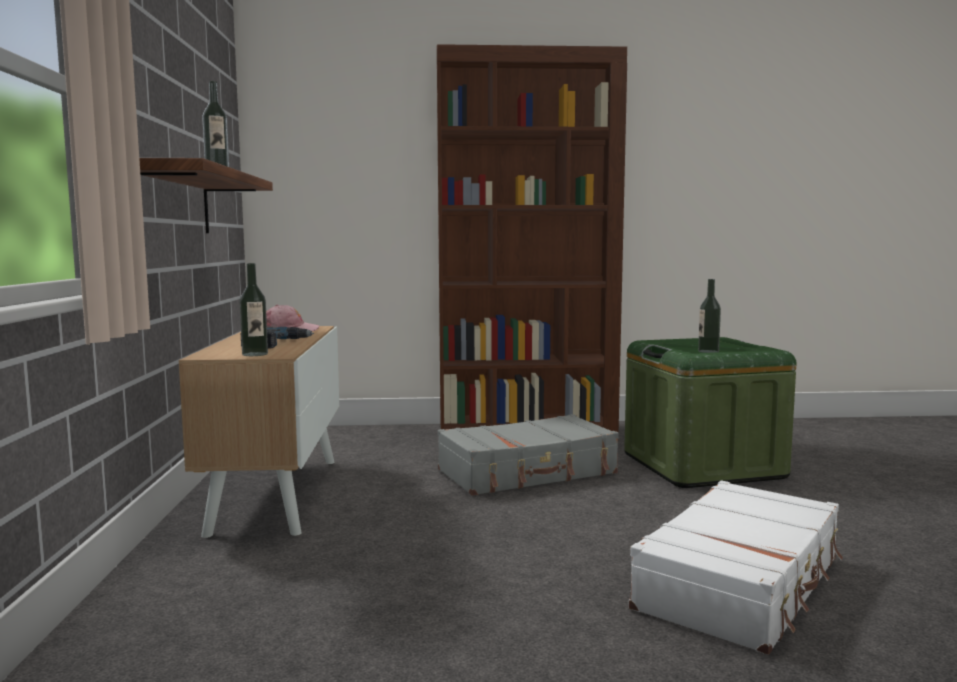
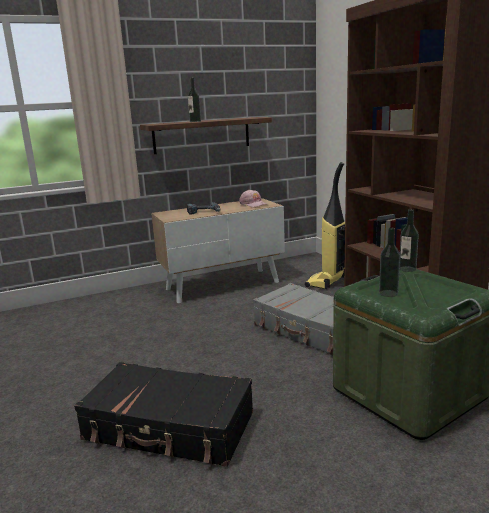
camera: 70 degrees right, 10 degrees up
(255, 354) = (170, 216): bottle -> bottle (407, 269)
(382, 442) = (326, 282): none -> vacuum cleaner
(741, 583) = (169, 427): white suitcase -> black suitcase

